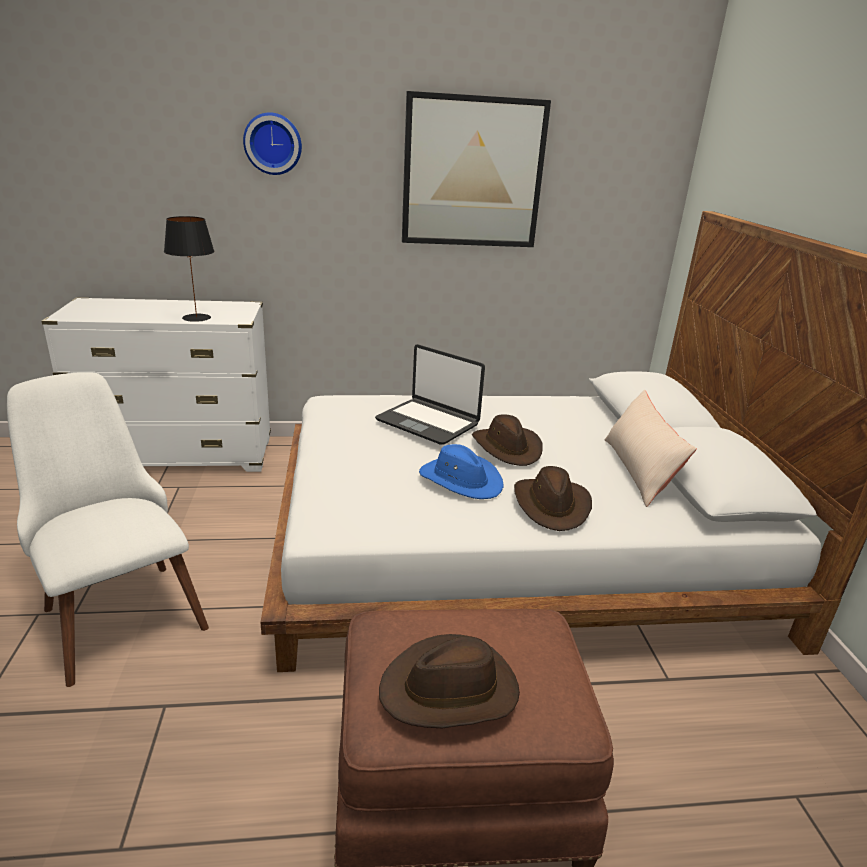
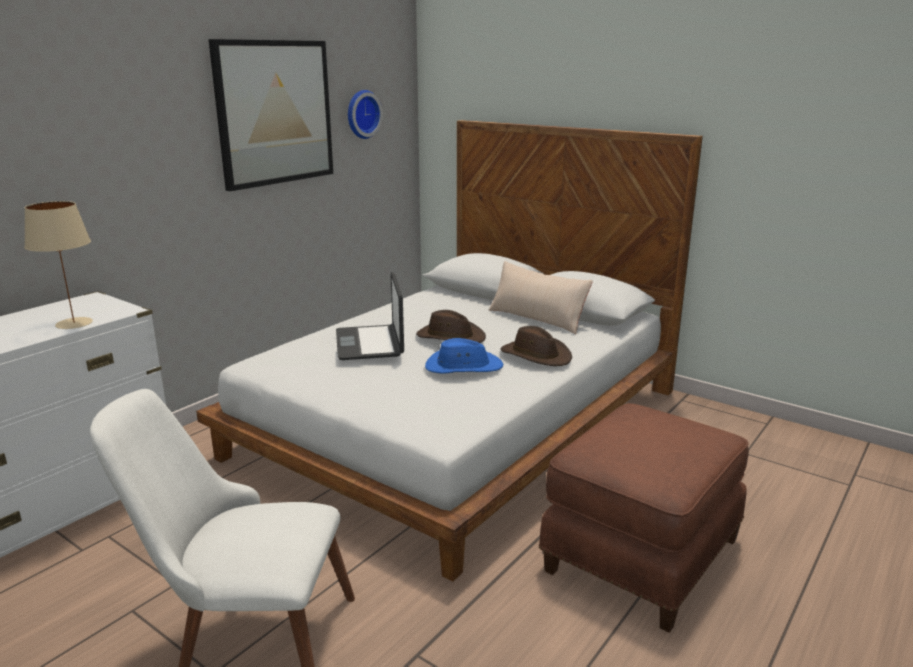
camera: 45 degrees left, 5 degrees down
(197, 318) = (75, 323): black table lamp -> beige table lamp
(273, 144) = (83, 106): wall clock -> wall clock (361, 114)
(428, 422) = (370, 344): laptop -> laptop turned 90 degrees clockwise
(450, 690) = (666, 454): brown hat -> none

